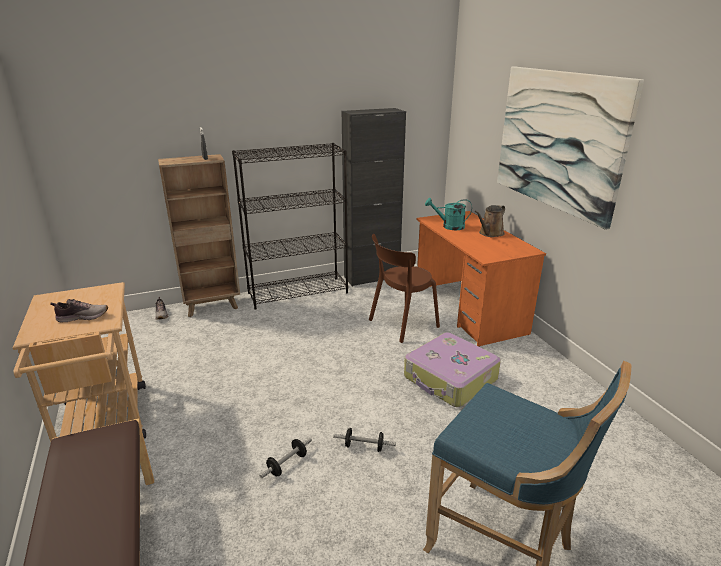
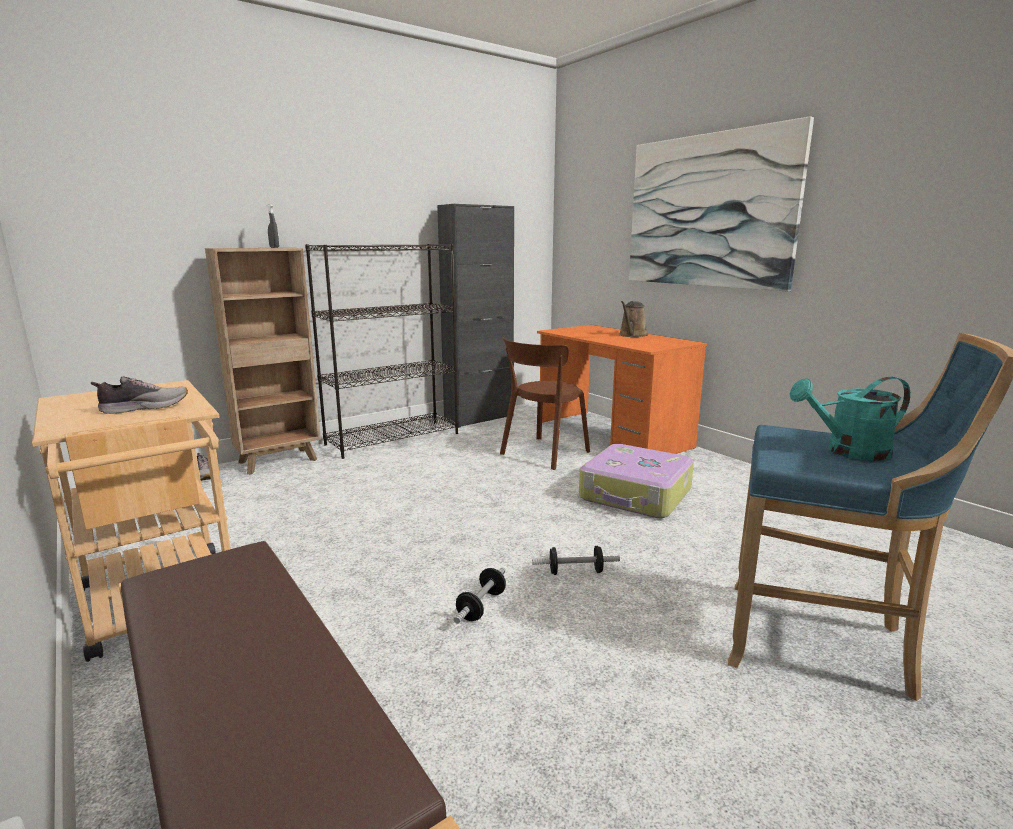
camera: 15 degrees left, 10 degrees down
(449, 226) = (581, 333): turquoise watering can -> turquoise watering can (848, 452)

